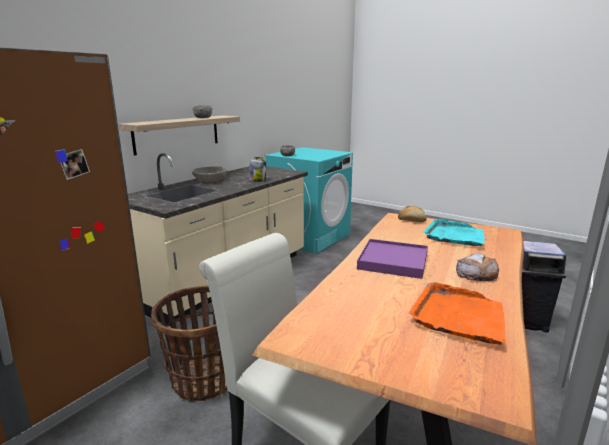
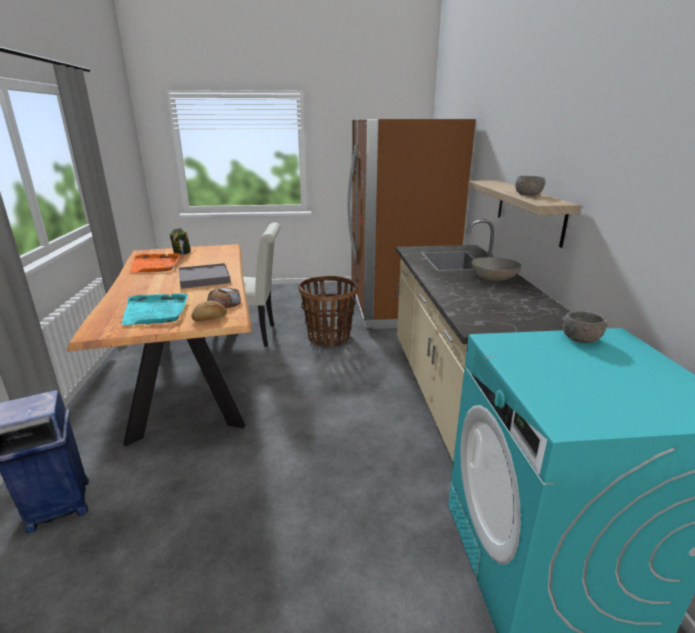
camera: 140 degrees right, 5 degrees up
(257, 180) = (453, 292): jar -> jar (182, 253)
(393, 261) = (204, 278): purple tray -> grey tray
(476, 273) = (140, 285): bread -> bread (224, 303)

